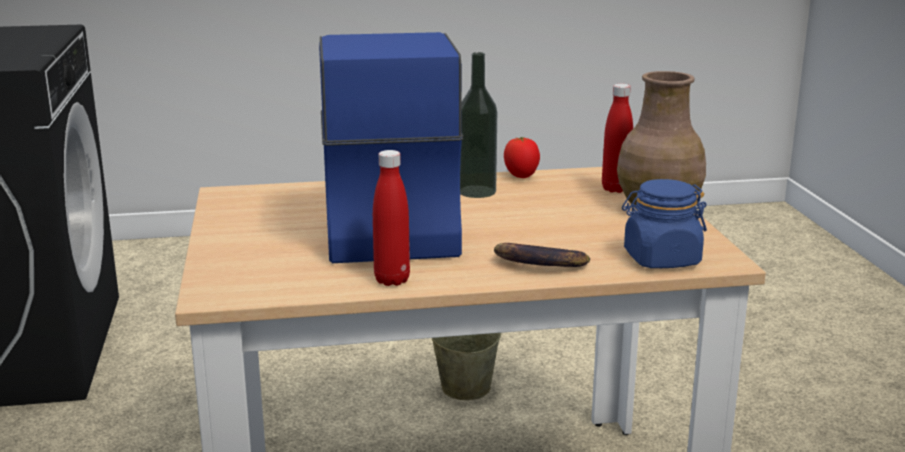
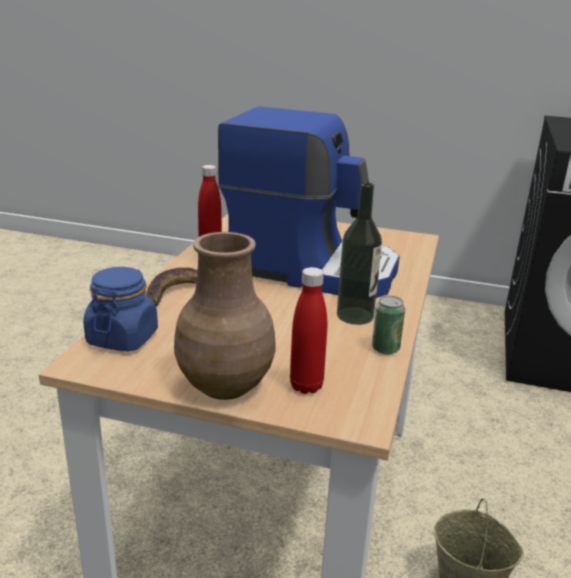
camera: 115 degrees right, 5 degrees up
(521, 177) = (385, 348): tomato -> can

